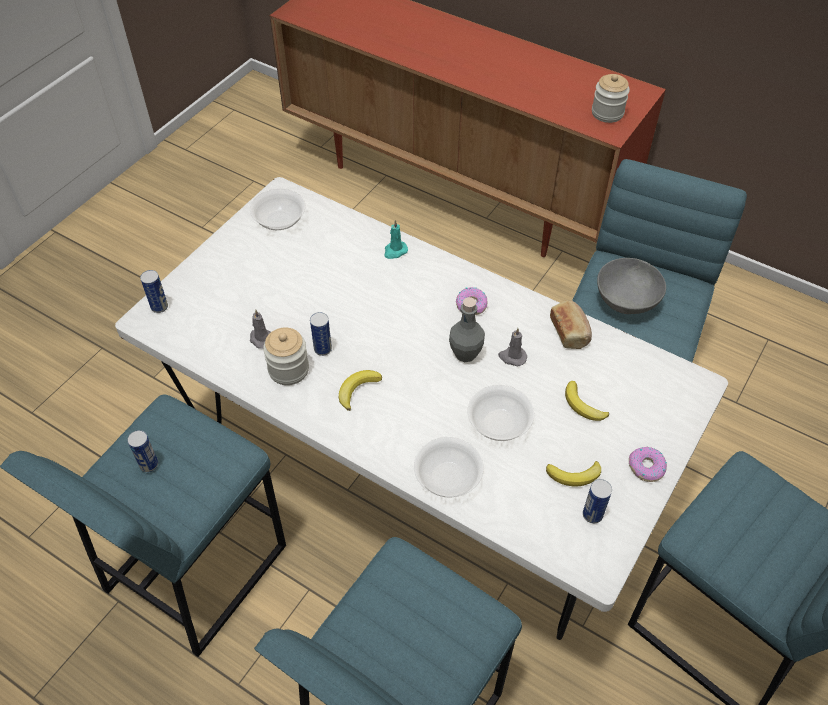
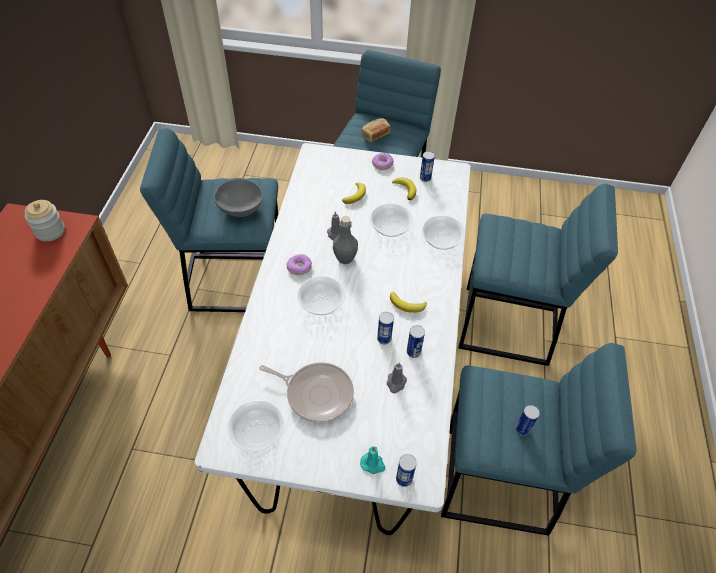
camera: 115 degrees left, 0 degrees up
(288, 369) = (413, 352): jar -> can
(292, 271) = (316, 393): none -> frying pan
(395, 251) = (263, 330): turquoise candle -> turquoise candle (373, 464)
(404, 308) = (321, 303): none -> bowl
(570, 332) = (299, 212): bread -> bread (375, 135)

